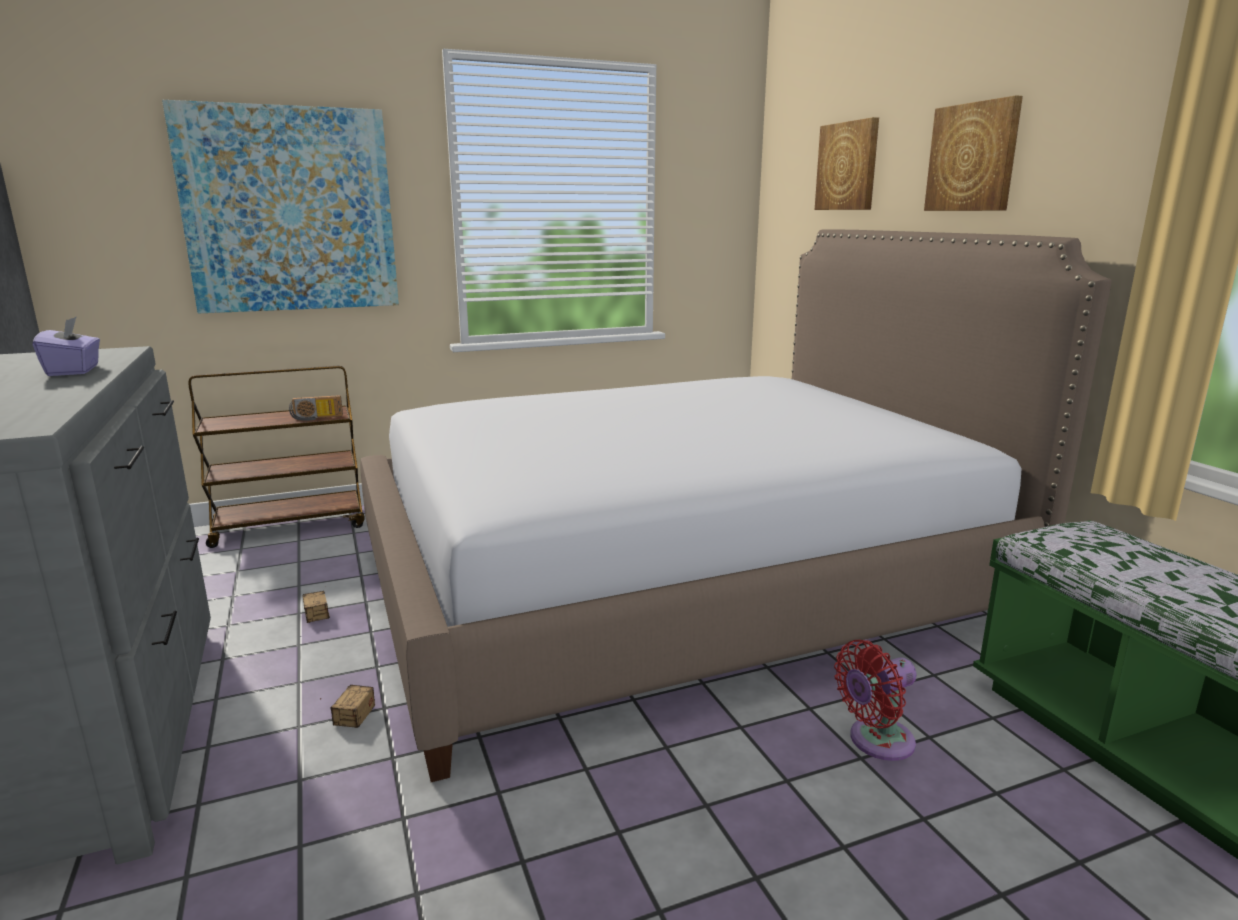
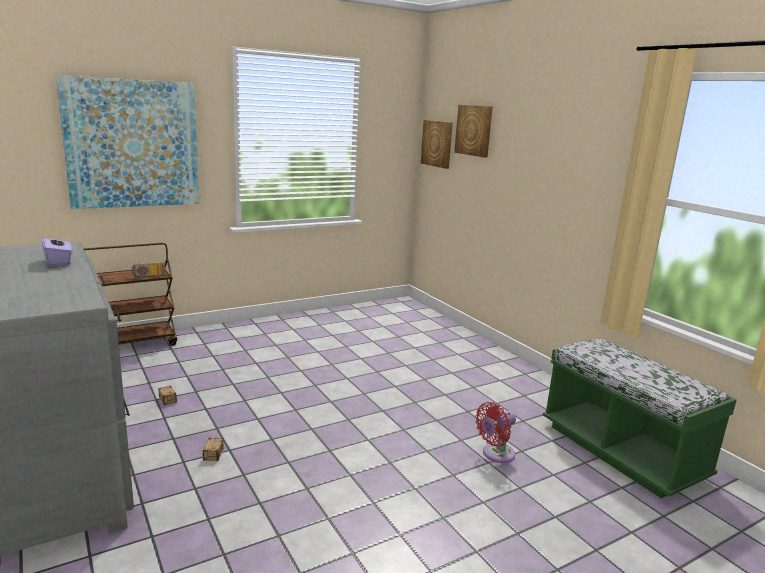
camera: 10 degrees left, 0 degrees up
(676, 587) = (380, 378): bed -> none
(973, 157) = (543, 139): picture -> picture (437, 143)

